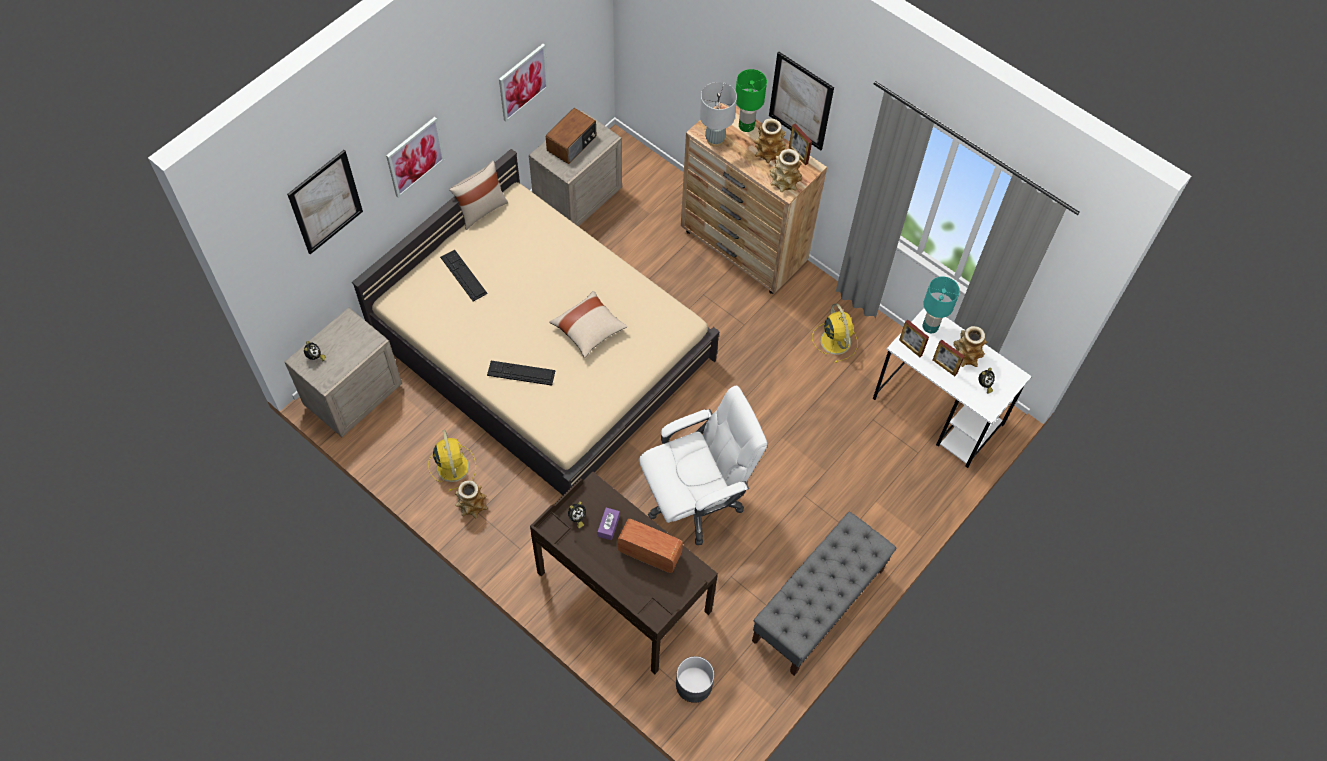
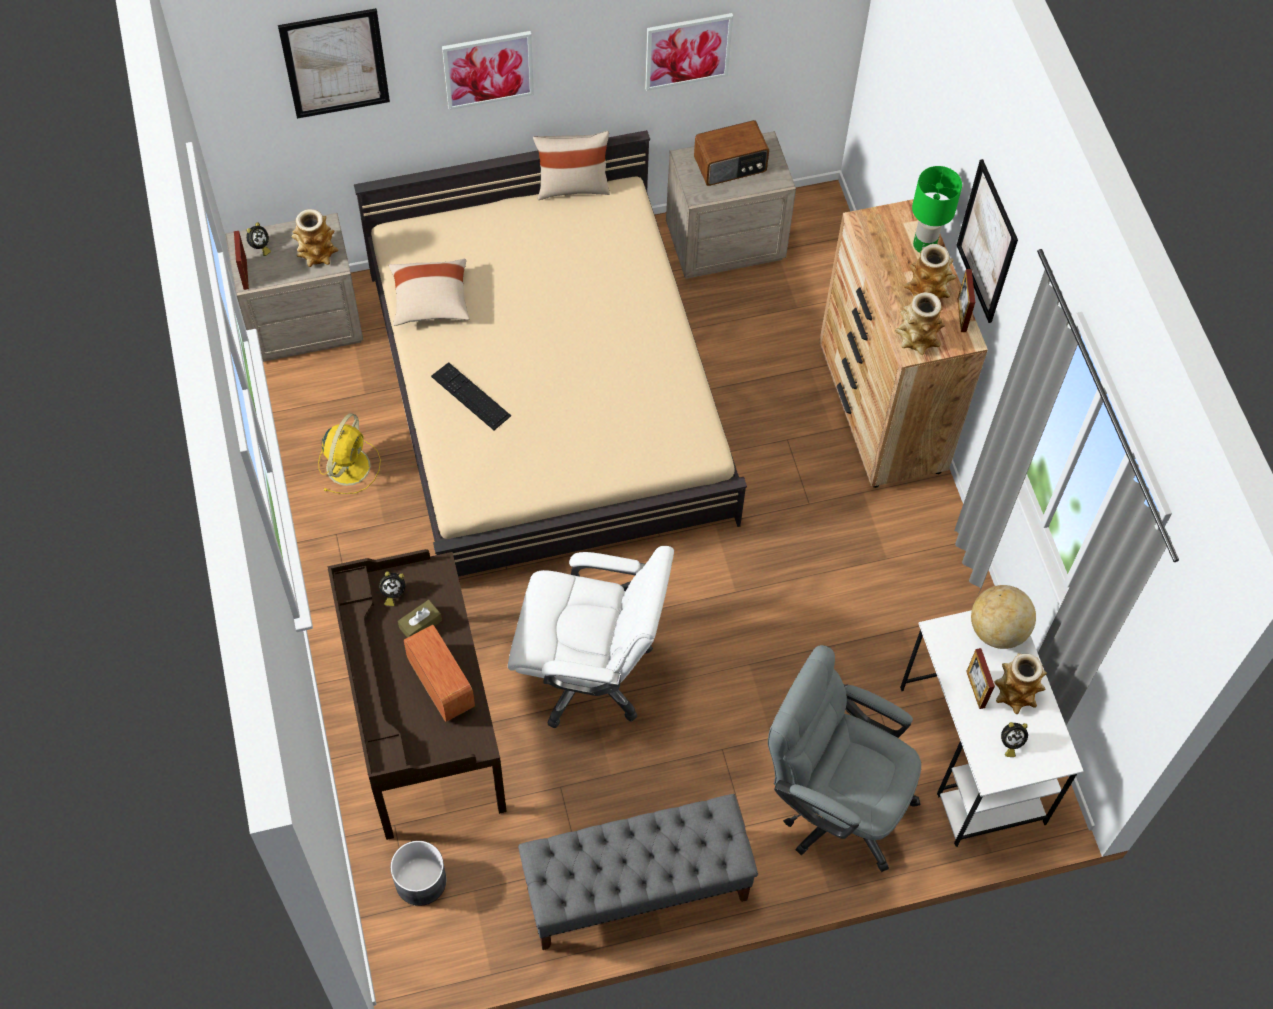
camera: 35 degrees right, 0 degrees up
(463, 275) = (494, 250): keyboard -> none
(472, 505) = (336, 521): vase -> vase (317, 252)
(588, 330) = (586, 392): beige pillow -> beige pillow (430, 301)
(608, 526) = (420, 624): purple tissue box -> brown tissue box
(715, 139) = (871, 240): grey table lamp -> none
(835, 340) = (908, 589): yellow fan -> none
(886, 485) = (833, 801): none -> grey office chair
(910, 347) = (950, 639): picture frame -> picture frame (245, 274)
(930, 327) = (997, 630): turquoise table lamp -> globe

